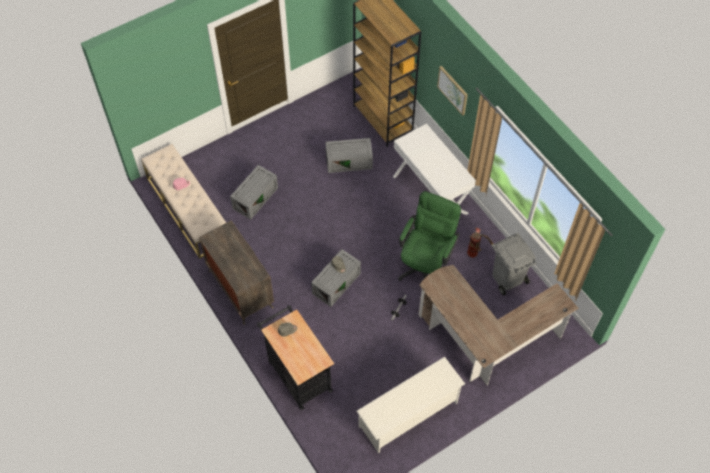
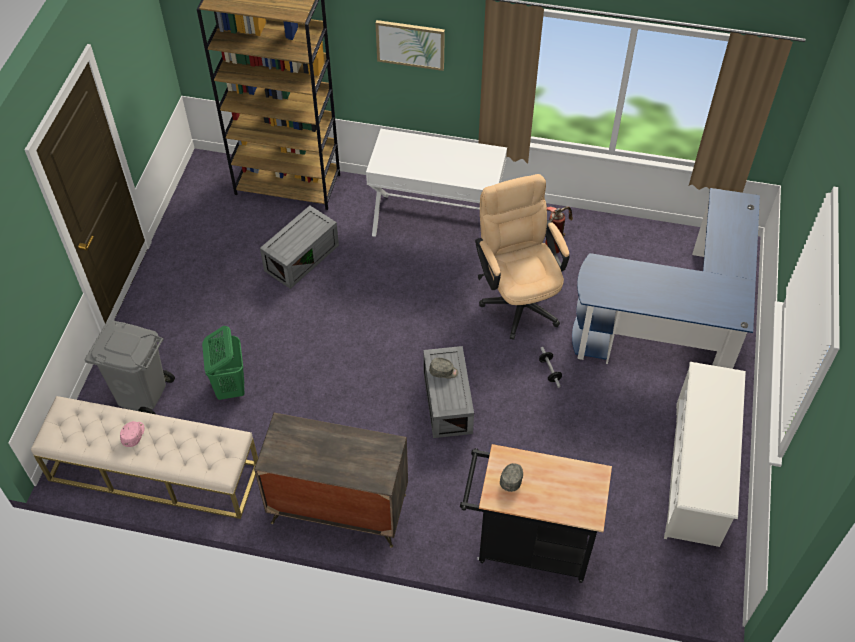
camera: 45 degrees left, 5 degrees down
(255, 197) = (230, 386): grey storage box -> green laundry basket
(425, 263) = (518, 298): green office chair -> beige office chair
(484, 340) = (673, 325): brown desk -> blue desk
(508, 278) = (618, 244): grey trash can -> grey trash can (142, 393)

